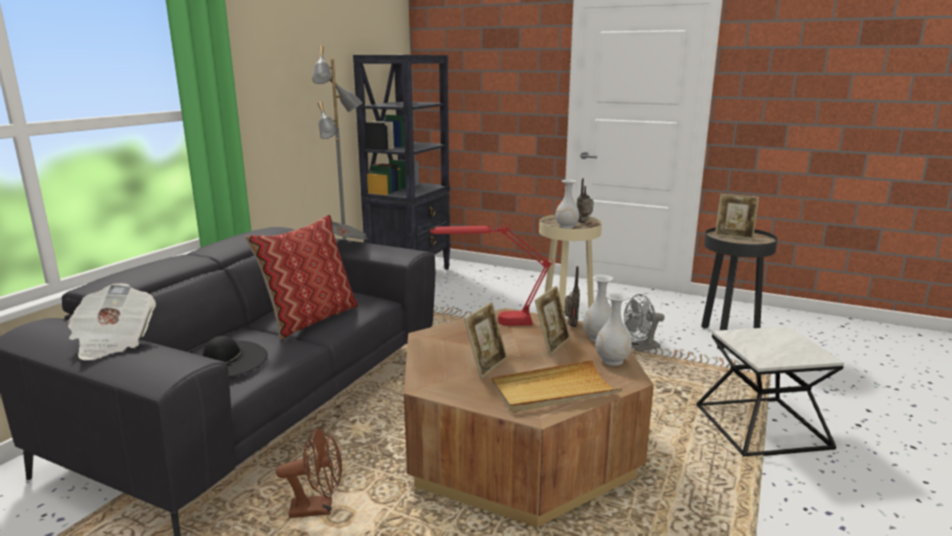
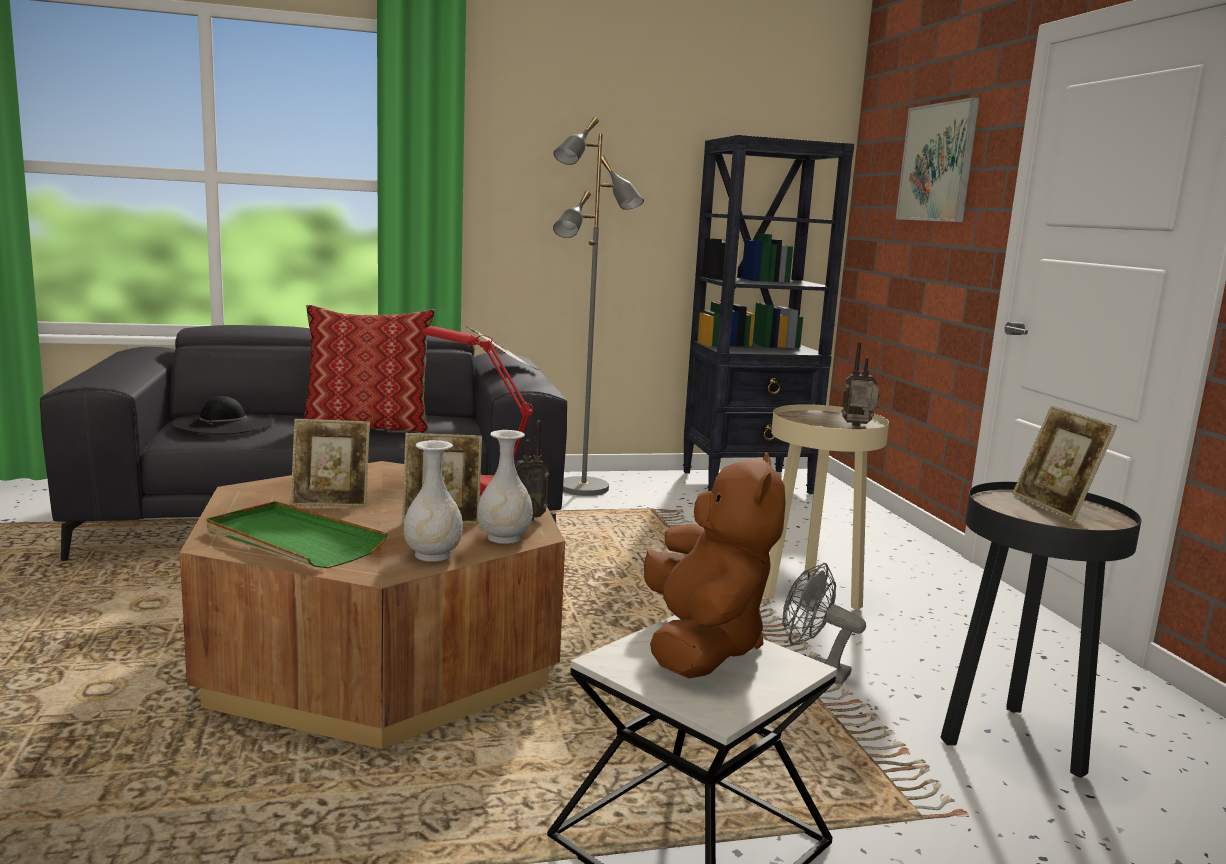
camera: 50 degrees right, 5 degrees down
(113, 341) = (132, 364): newspaper -> none
(318, 508) = (158, 592): brown fan -> none
(499, 66) = (937, 163): none -> picture
(554, 391) = (293, 541): beige tray -> green tray
(566, 226) = (811, 421): white vase -> none
(756, 340) = (702, 645): none -> brown plush toy

